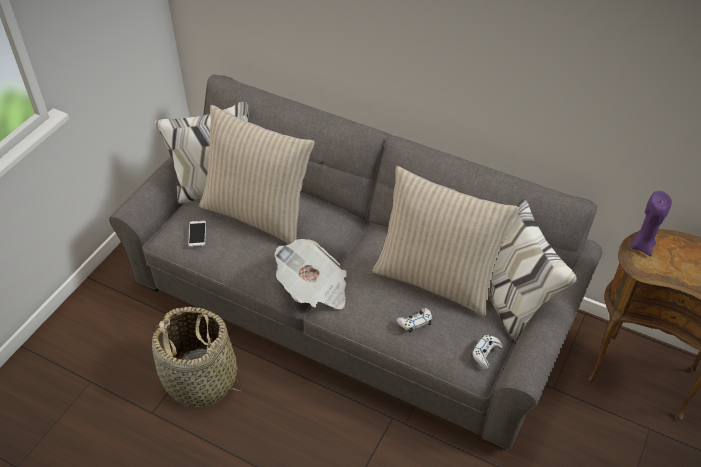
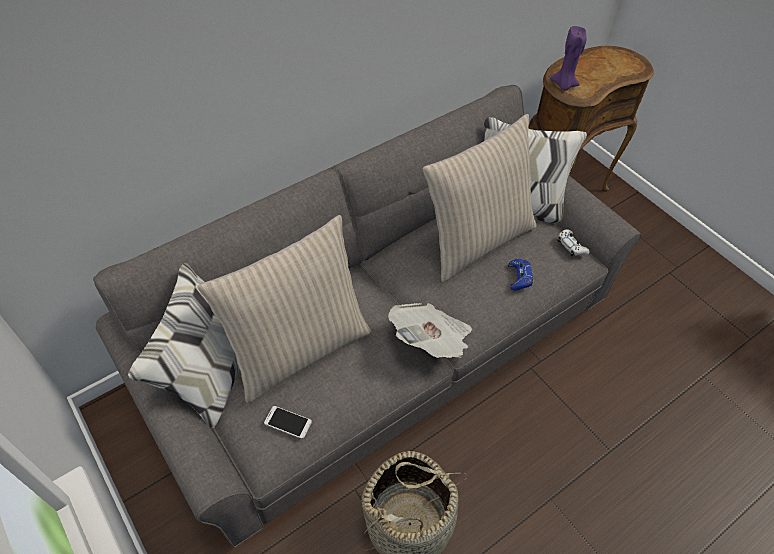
camera: 65 degrees left, 5 degrees up
(415, 322) = (519, 277): white game controller -> blue game controller

